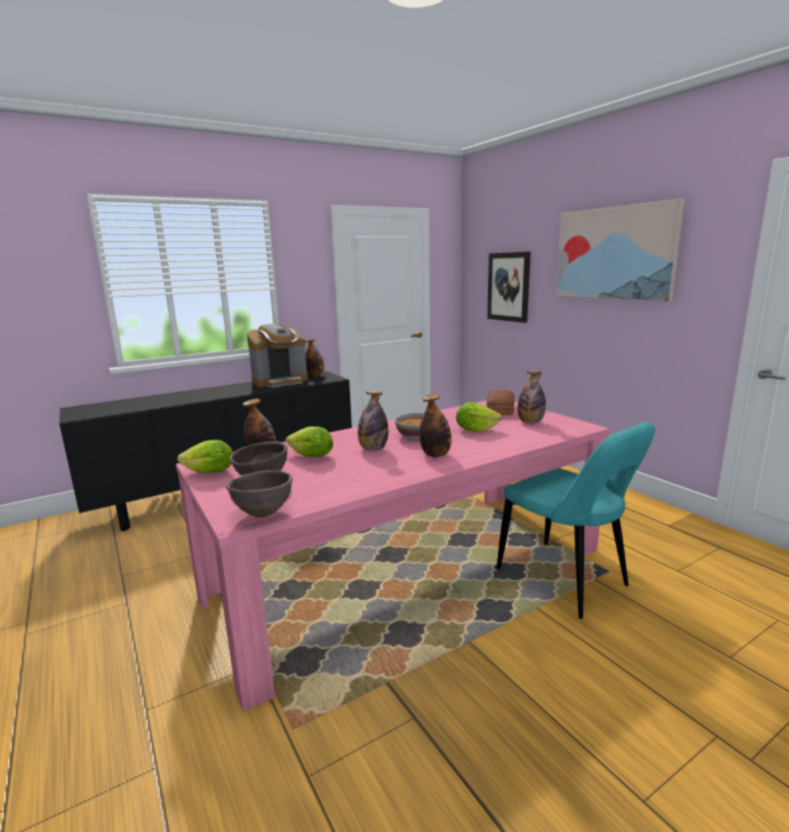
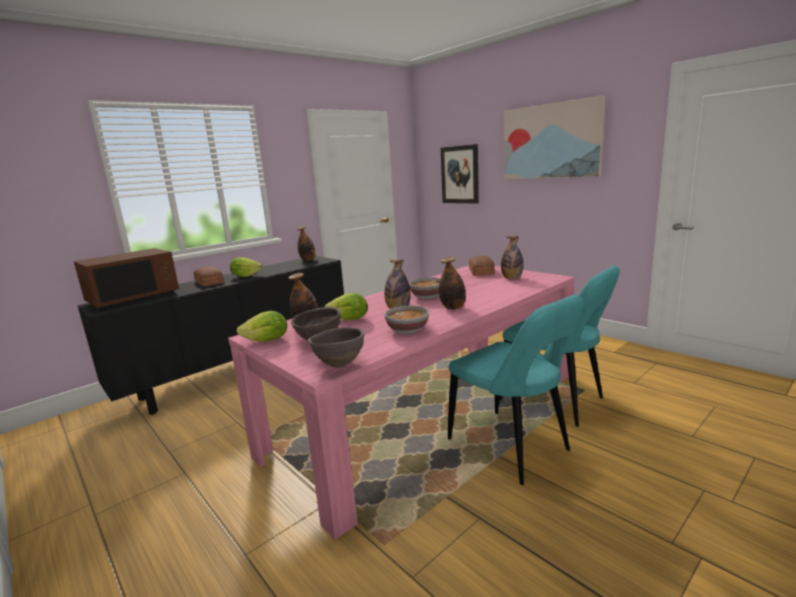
camera: 10 degrees left, 0 degrees up
(115, 405) = (133, 298): none -> brown microwave
(199, 393) = (210, 281): none -> bread
(280, 382) = (279, 267): coffee machine -> none
(366, 478) = (408, 330): none -> bowl
(475, 430) = (472, 287): lettuce -> lettuce (245, 276)
(488, 633) = (512, 447): none -> turquoise chair

